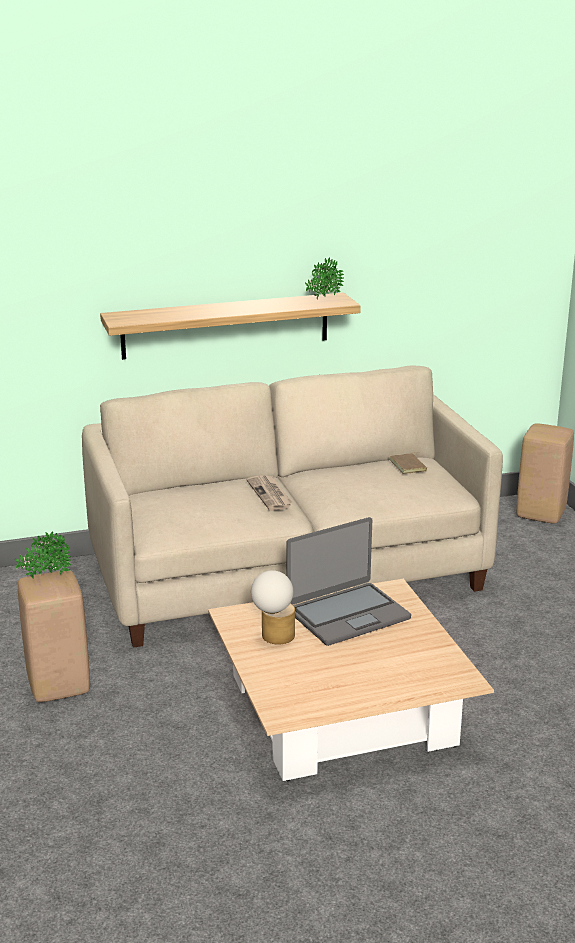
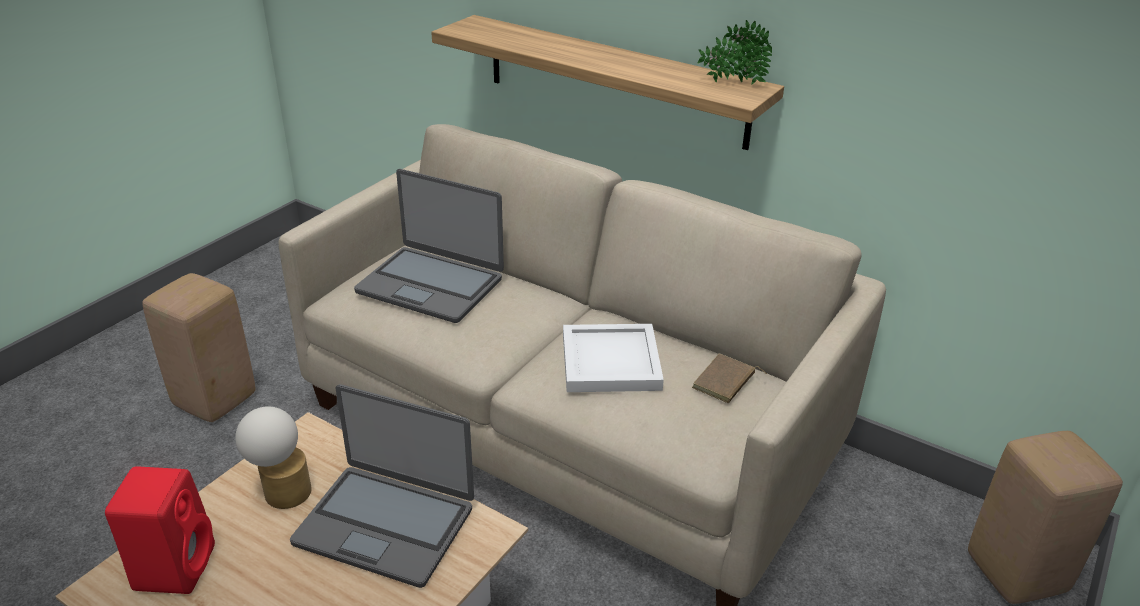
camera: 50 degrees right, 10 degrees up
(45, 576) = (199, 282): potted plant -> none
(195, 502) = (431, 285): none -> laptop
(270, 494) = (509, 320): newspaper -> none
(294, 686) = (175, 565): none -> red speaker
(352, 483) = (612, 362): none -> white tray

